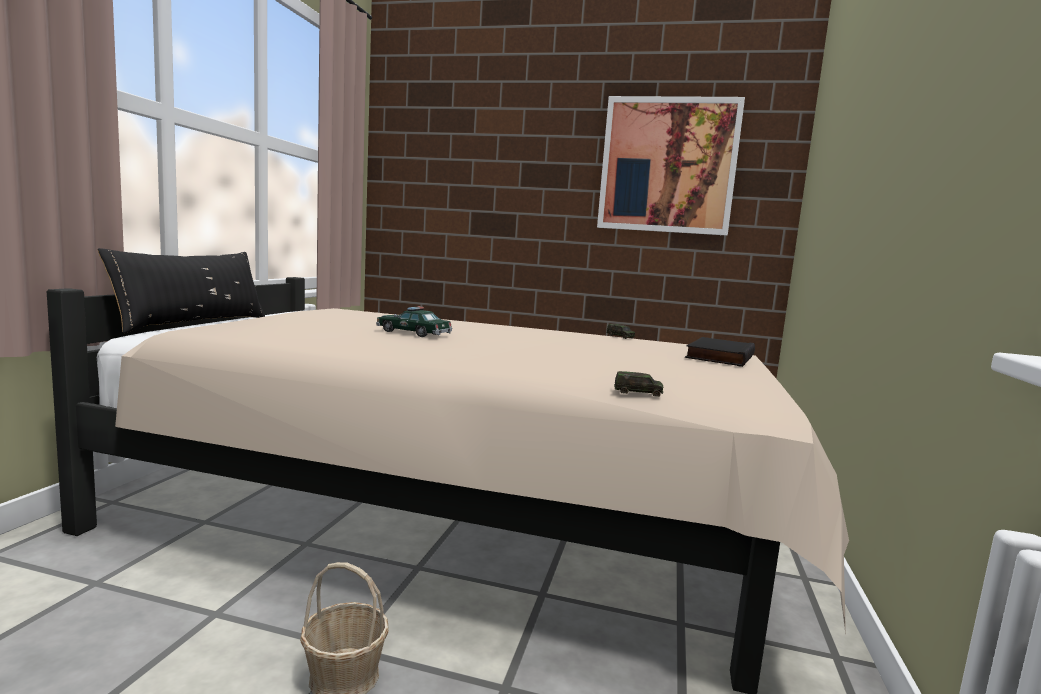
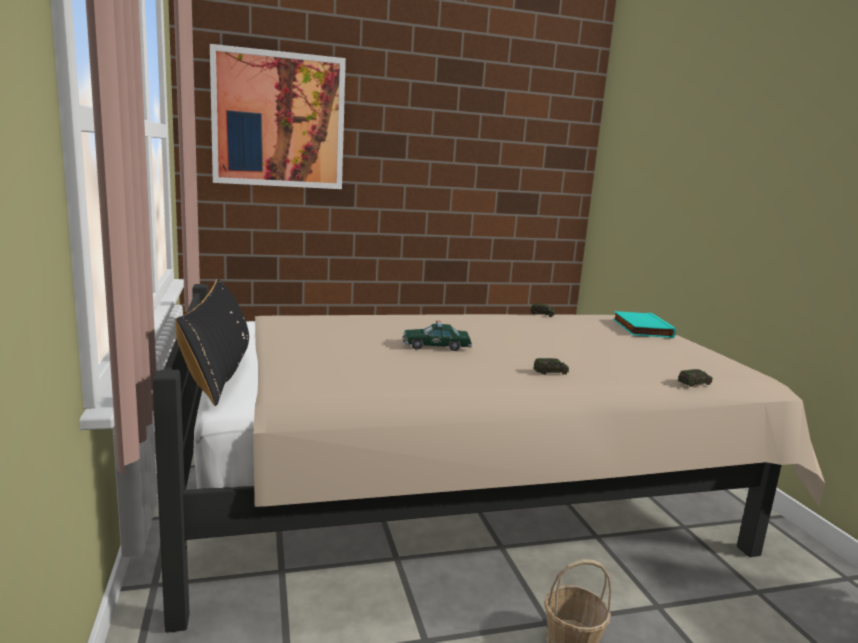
camera: 30 degrees left, 5 degrees up
(472, 359) = (550, 372): none -> toy car
(667, 166) = (495, 140): picture -> picture (279, 120)
(718, 356) = (640, 328): black book -> turquoise book

